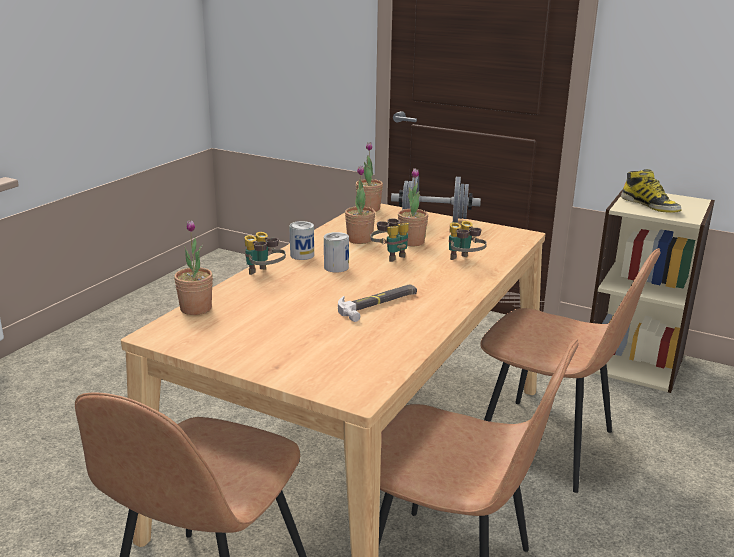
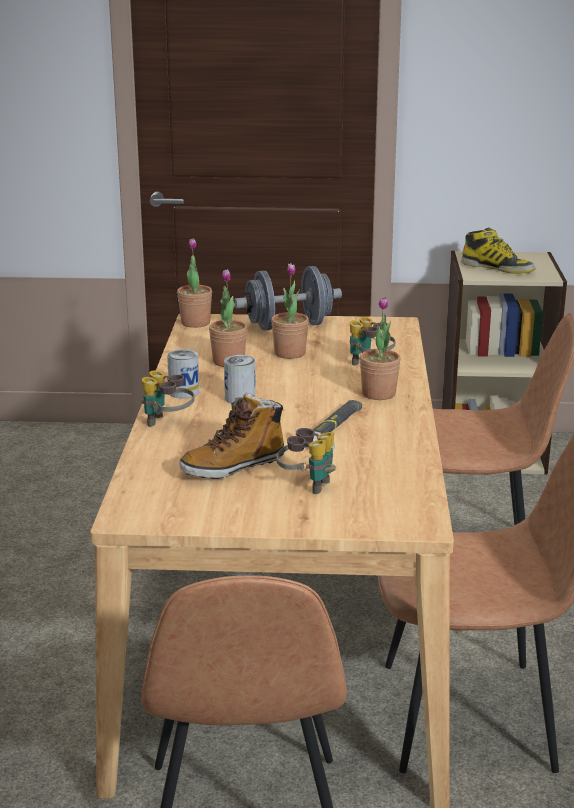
camera: 25 degrees left, 0 degrees up
(196, 308) = (136, 478): potted plant -> potted plant (378, 394)
(272, 315) = (233, 466): none -> boot
(390, 256) = (285, 374): binoculars -> binoculars (307, 484)

